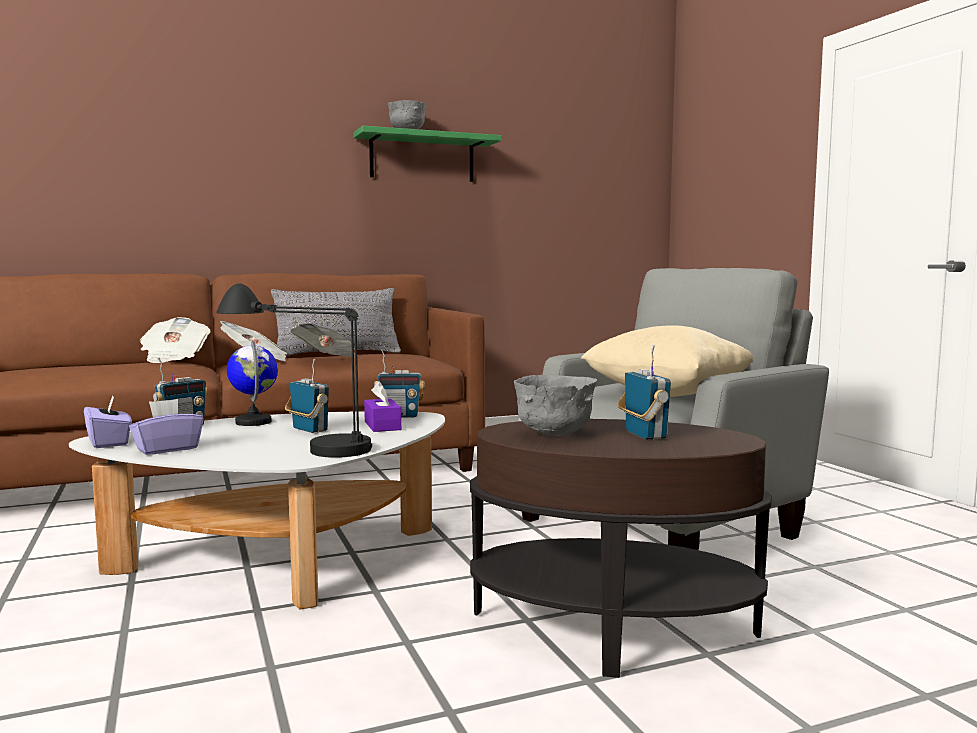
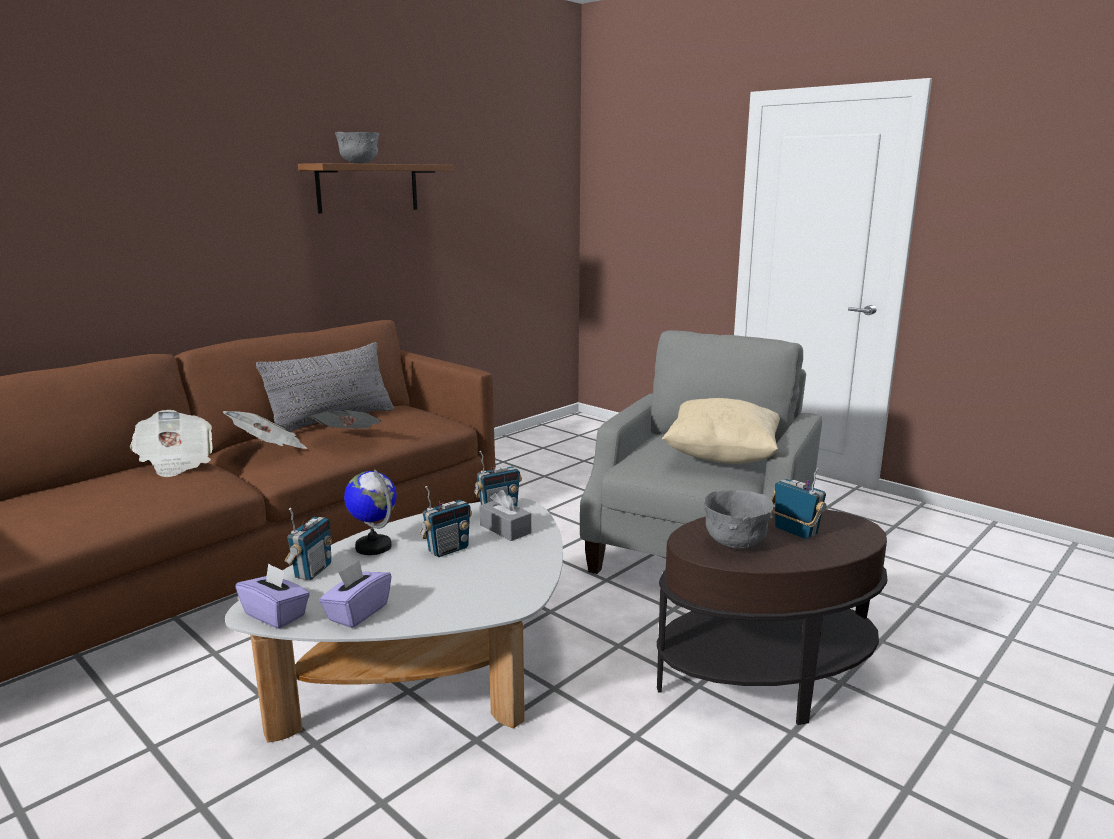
camera: 25 degrees left, 10 degrees up
(298, 444) = (473, 576): black table lamp -> none
(309, 430) = (448, 549): radio -> radio turned 120 degrees clockwise
(382, 425) = (505, 529): purple tissue box -> grey tissue box
(422, 158) = (368, 188): green shelf -> brown shelf

